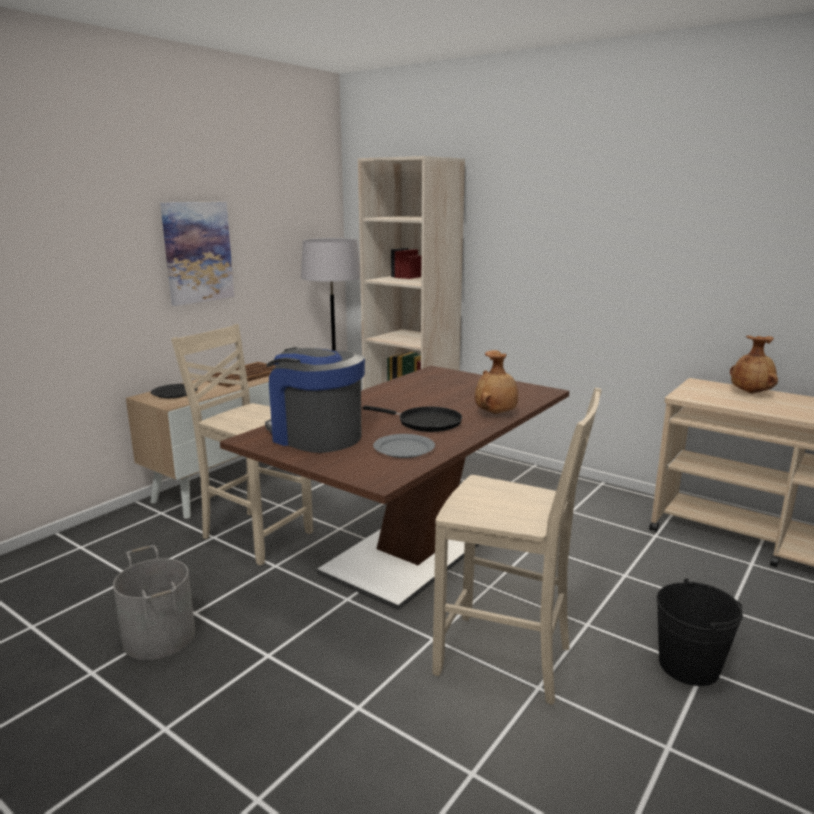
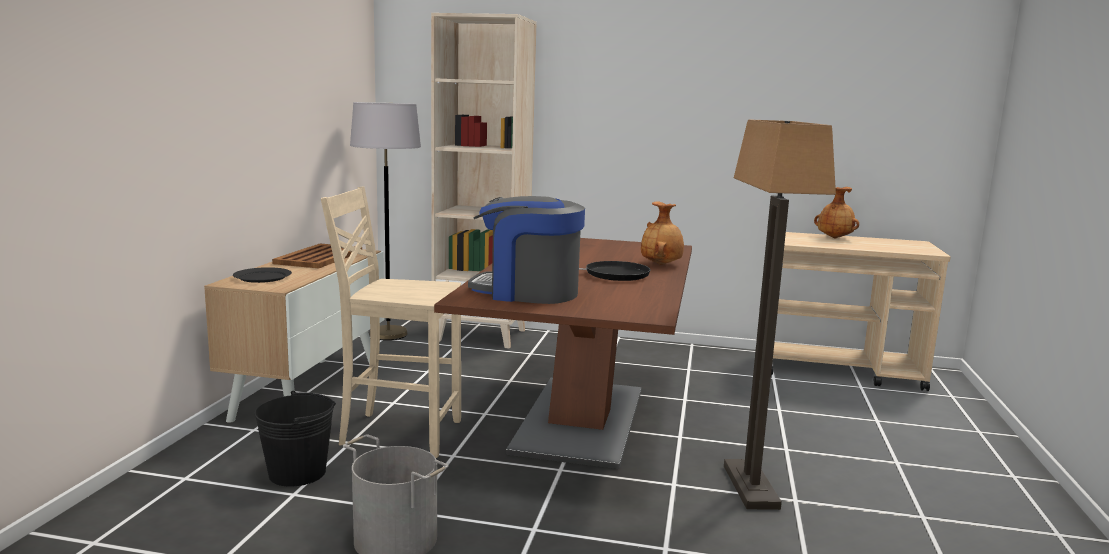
camera: 25 degrees left, 5 degrees down
(197, 252) = (263, 108): picture -> none
(404, 449) = (629, 294): grey plate -> none
(506, 660) = (751, 487): beige chair -> floor lamp
(689, 666) = (885, 462): black bucket -> black bucket (297, 473)

